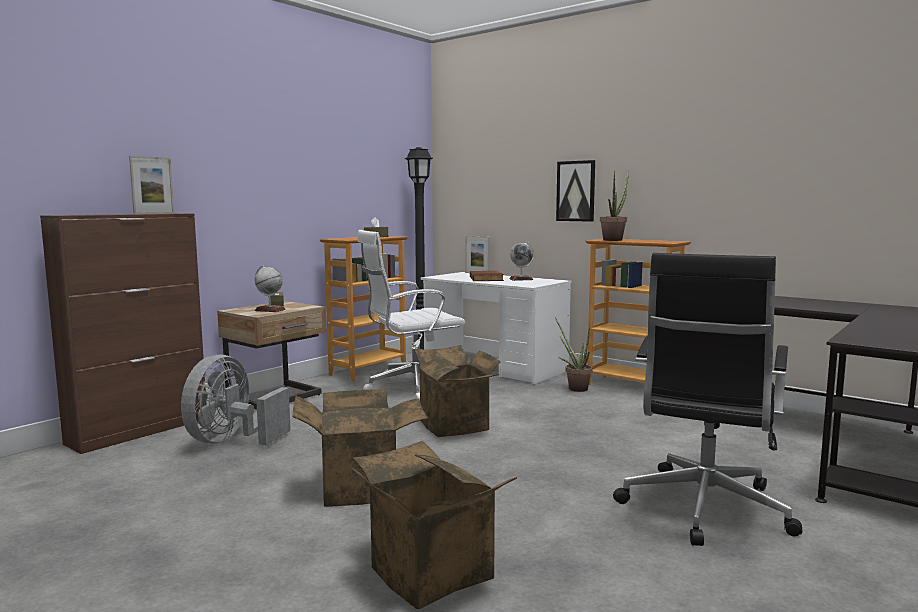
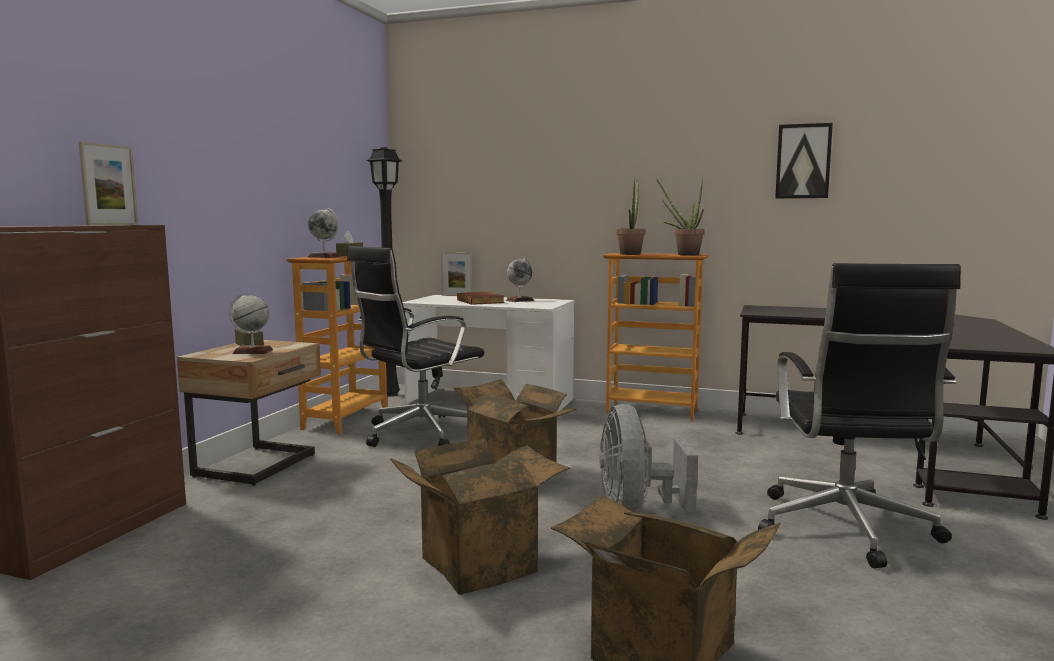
camera: 20 degrees left, 0 degrees up
(231, 441) = (250, 529): grey fan -> grey fan (636, 512)
(351, 238) = (324, 257): none -> globe
(412, 387) = (419, 434): white office chair -> black office chair
(575, 388) = (598, 417): potted plant -> potted plant (683, 254)
(576, 191) = (577, 201): picture -> picture (803, 161)

